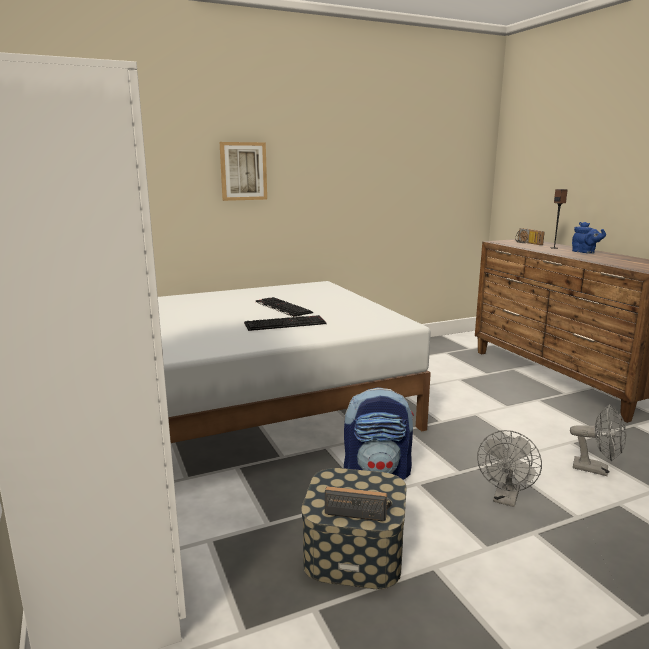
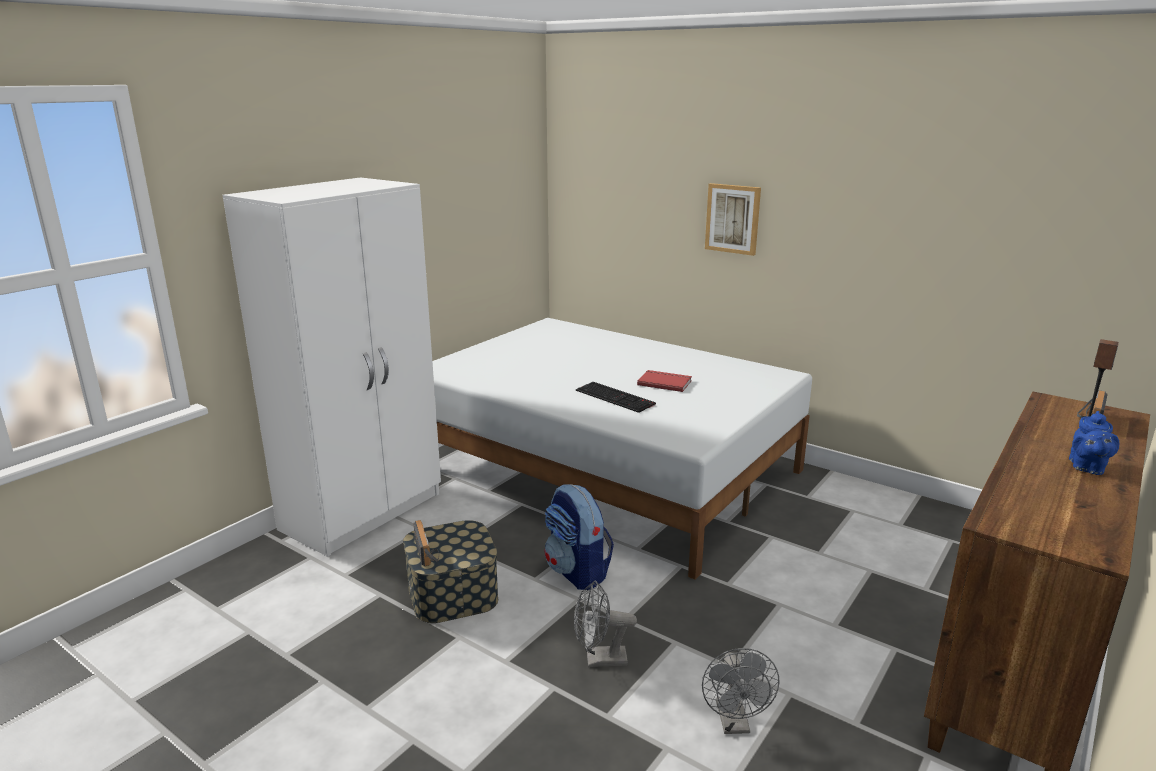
camera: 60 degrees right, 5 degrees up
(282, 307) = (664, 382): keyboard -> red book

